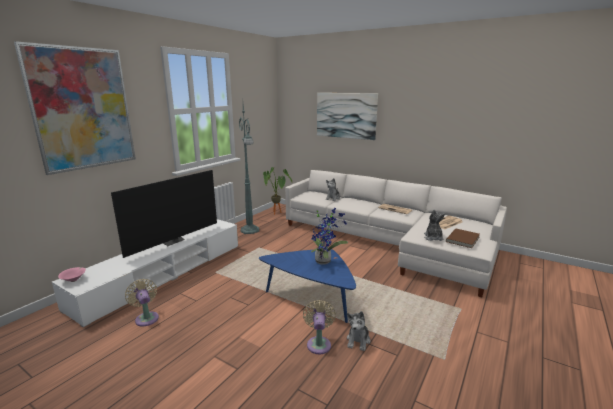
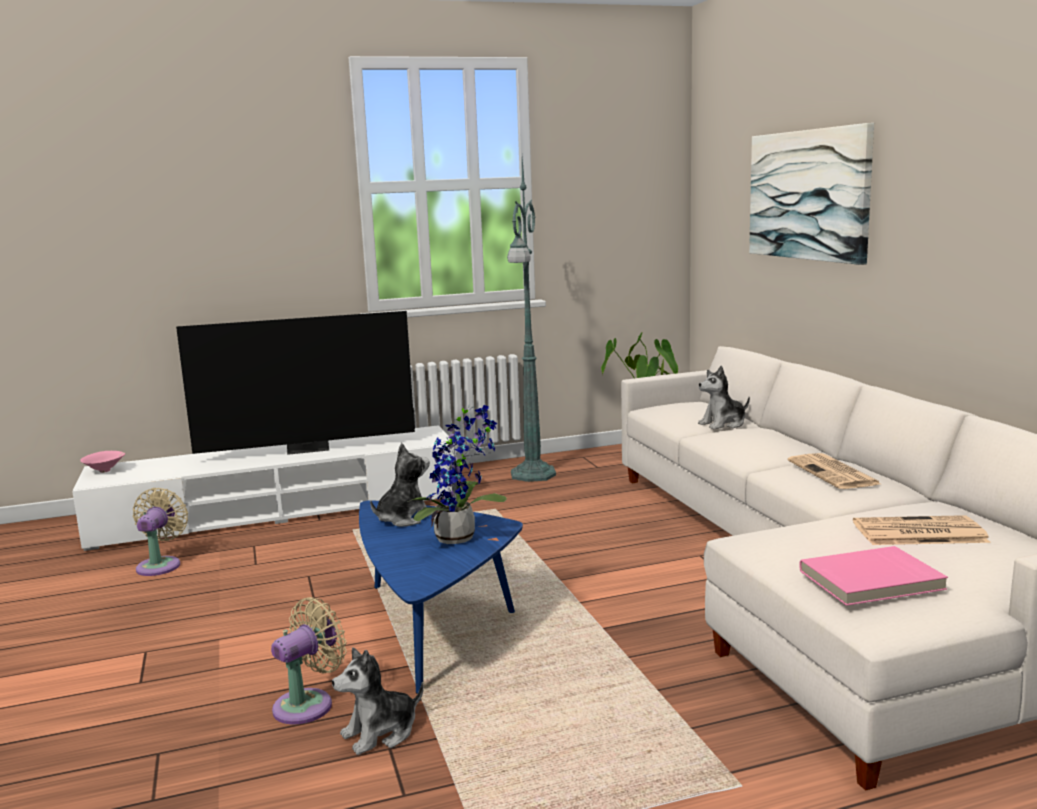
camera: 40 degrees right, 5 degrees down
(83, 109) = (181, 179): picture -> none
(433, 238) = (791, 556): plush toy -> plush toy (403, 518)
(463, 239) = (872, 581): brown book -> pink book

